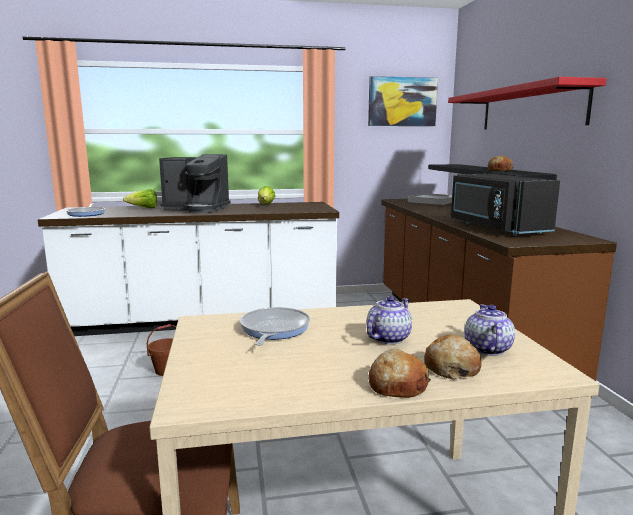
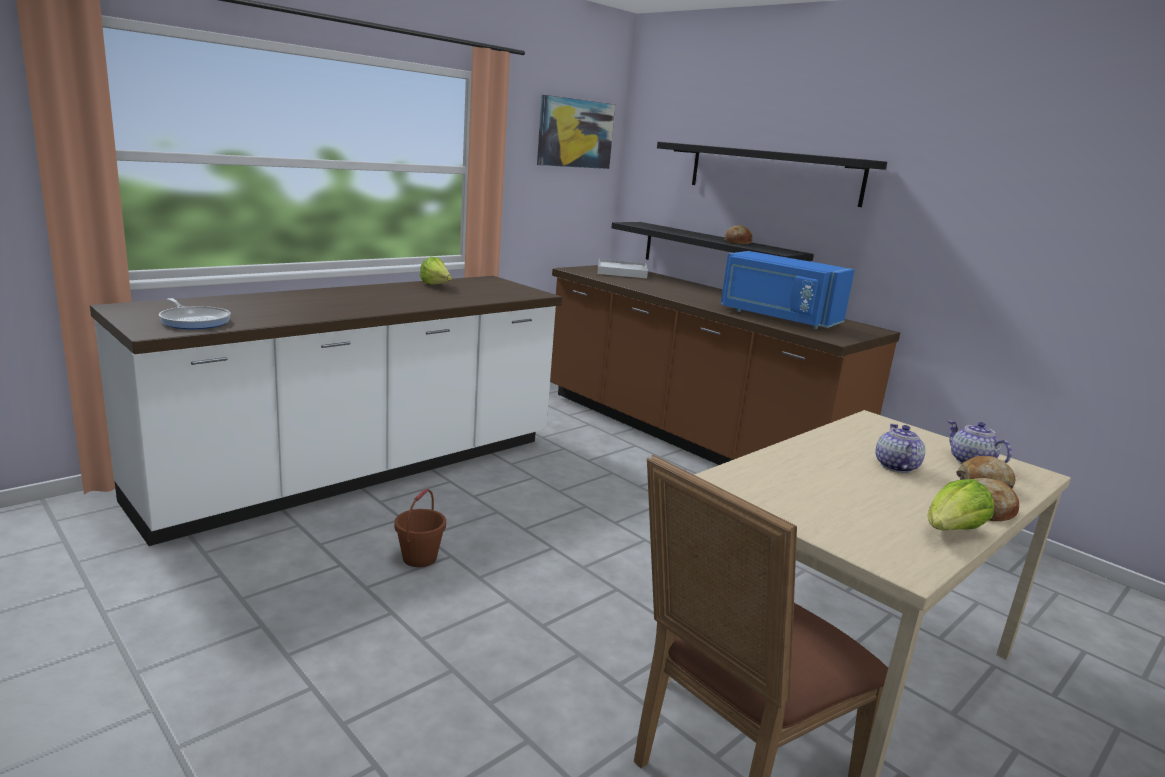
camera: 35 degrees left, 5 degrees up
(144, 208) = (262, 302): lettuce -> lettuce (951, 532)
(197, 209) = (358, 300): coffee machine -> none
(273, 330) = (799, 477): frying pan -> none
(495, 228) = (777, 318): black microwave -> blue microwave
(530, 109) = (773, 173): red shelf -> black shelf

